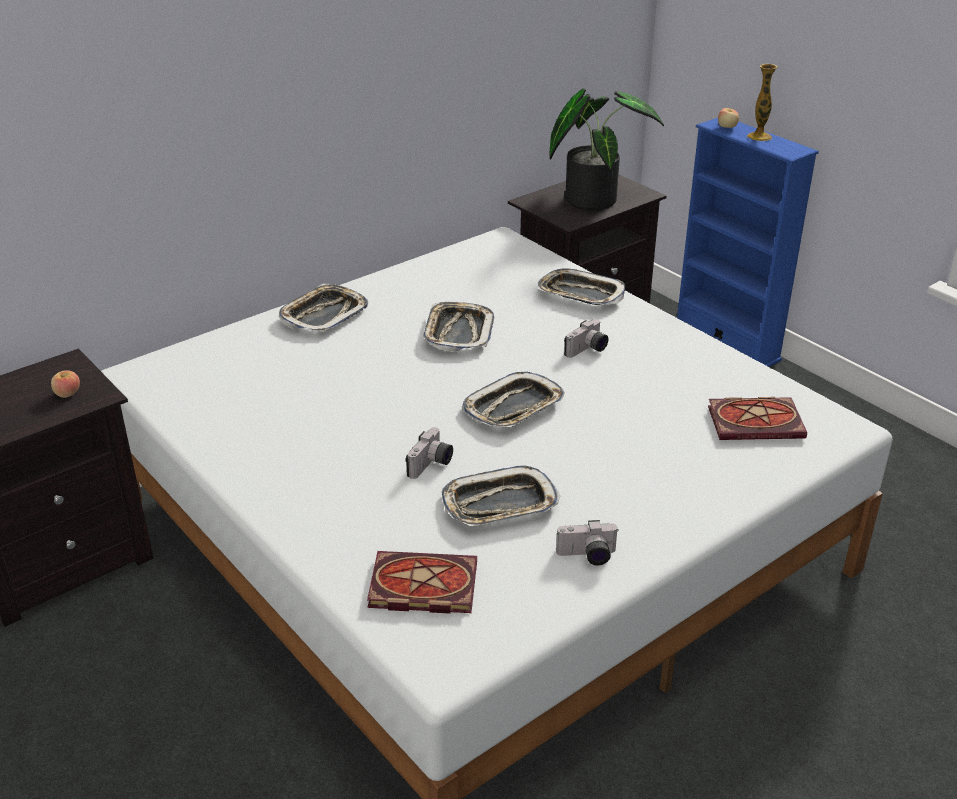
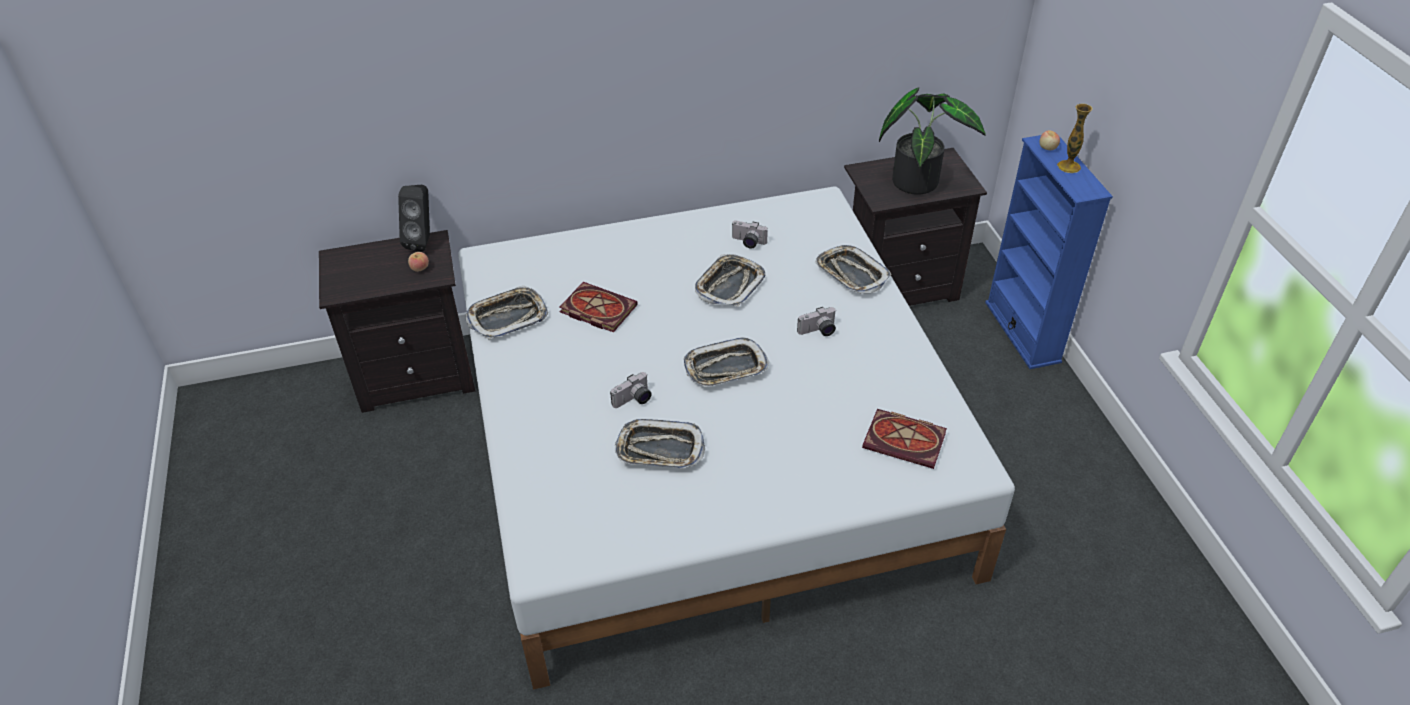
camera: 25 degrees right, 10 degrees up
(53, 366) = (423, 241): none -> black speaker
(324, 314) = (640, 240): tray -> tray (507, 317)
(420, 587) = (564, 497): book -> book (596, 309)
(587, 556) = (692, 514): camera -> camera (748, 242)

